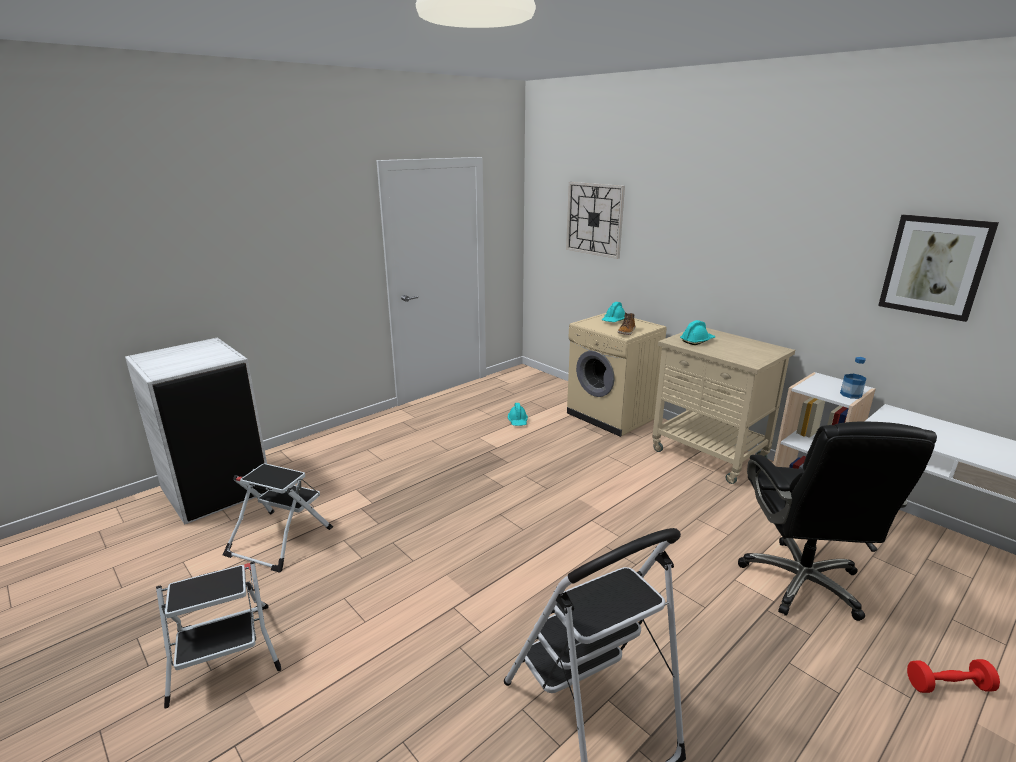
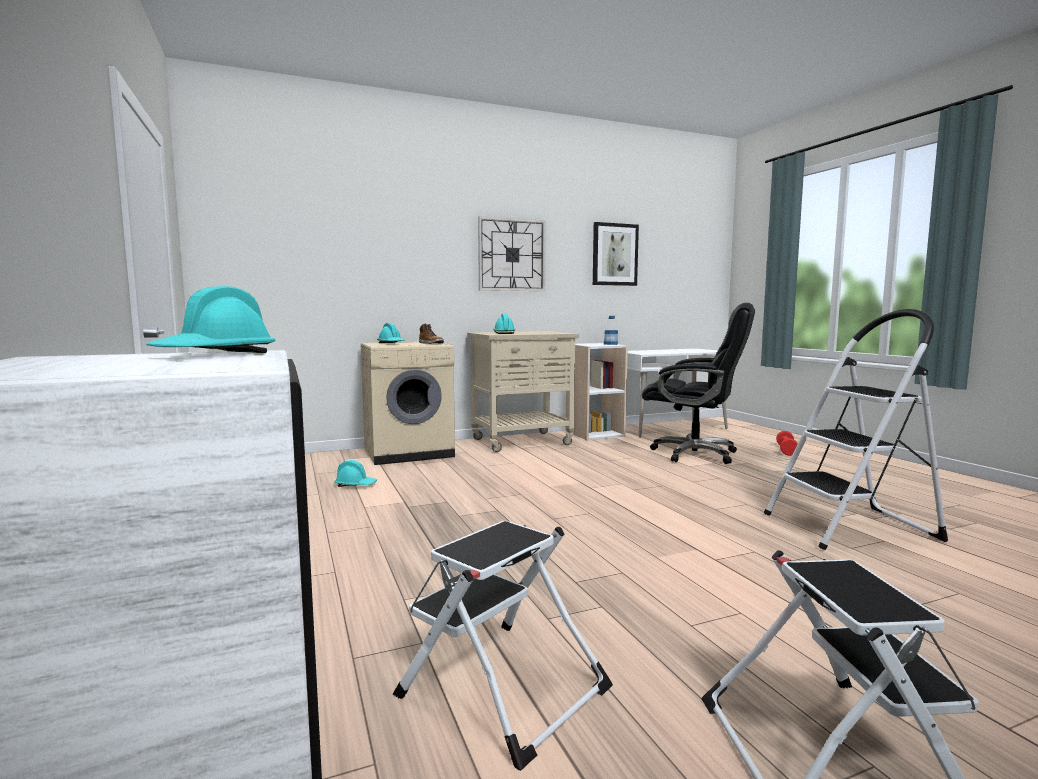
camera: 70 degrees left, 15 degrees down
(213, 357) = (216, 355): none -> turquoise hard hat
(594, 219) = (319, 239): wall clock -> wall clock (512, 255)

